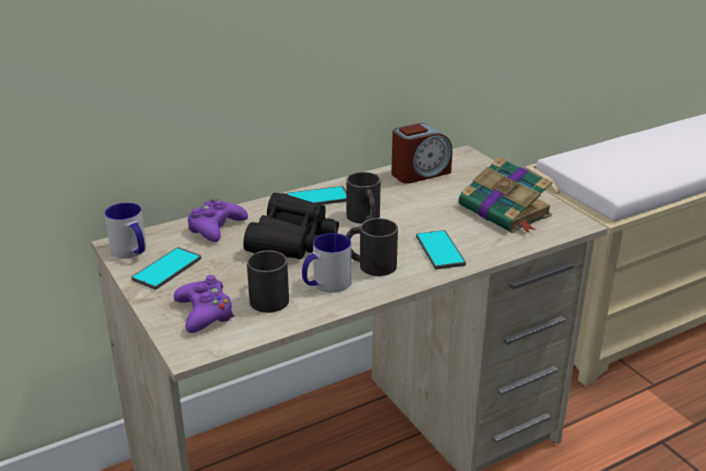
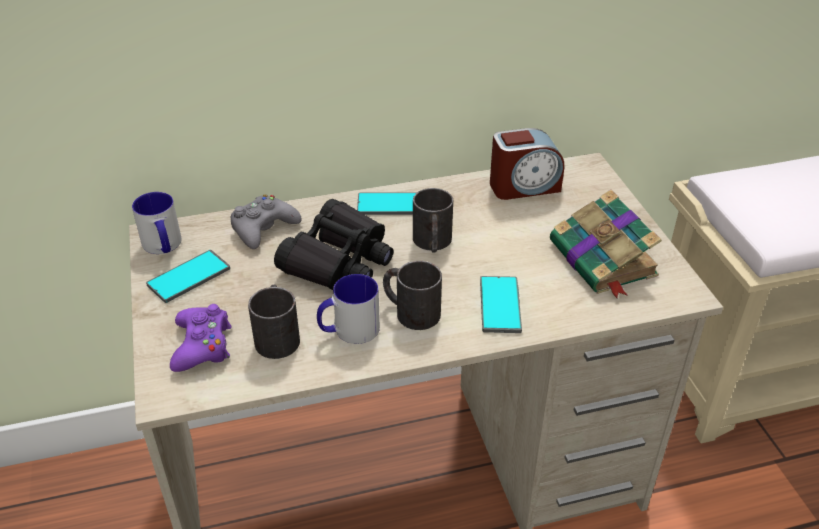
camera: 15 degrees right, 10 degrees up
(216, 228) = (263, 228): purple game controller -> grey game controller

